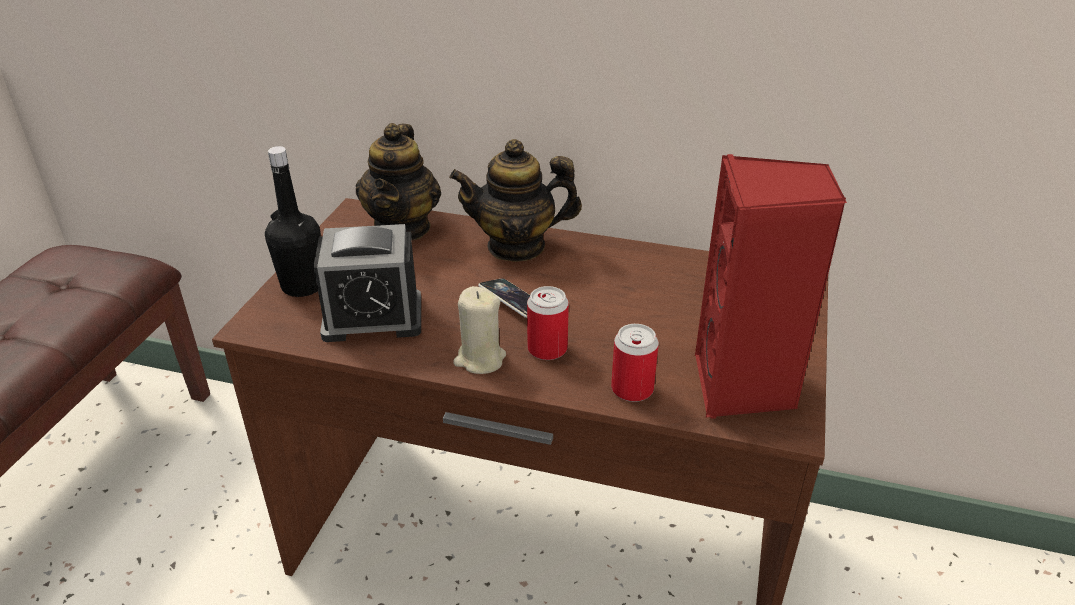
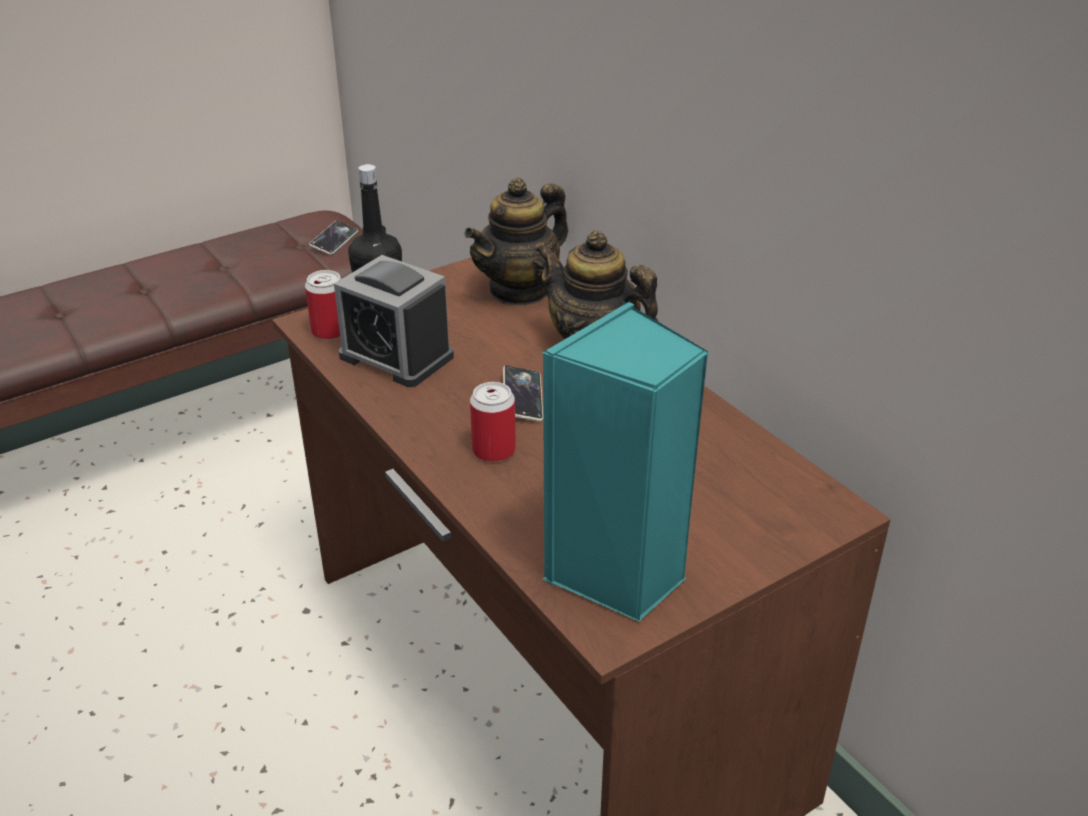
camera: 40 degrees right, 0 degrees up
(99, 269) = (334, 241): none -> phone
(479, 359) = (430, 430): beige candle -> none
(632, 389) = (516, 521): can -> can (330, 331)
(744, 387) = (618, 575): red speaker -> turquoise speaker

